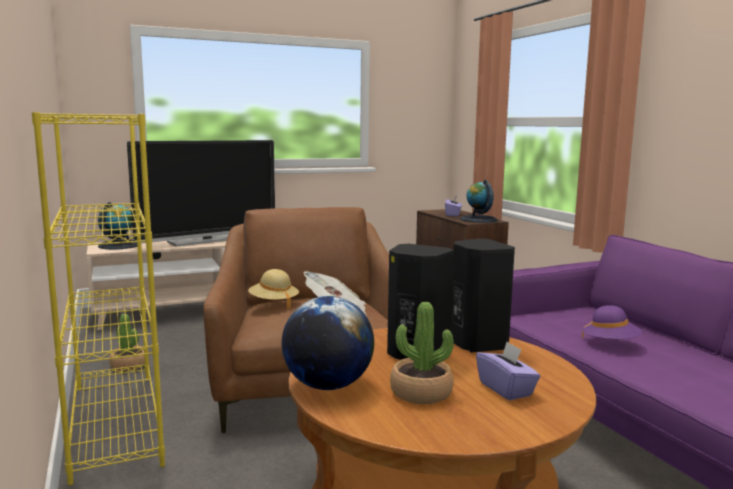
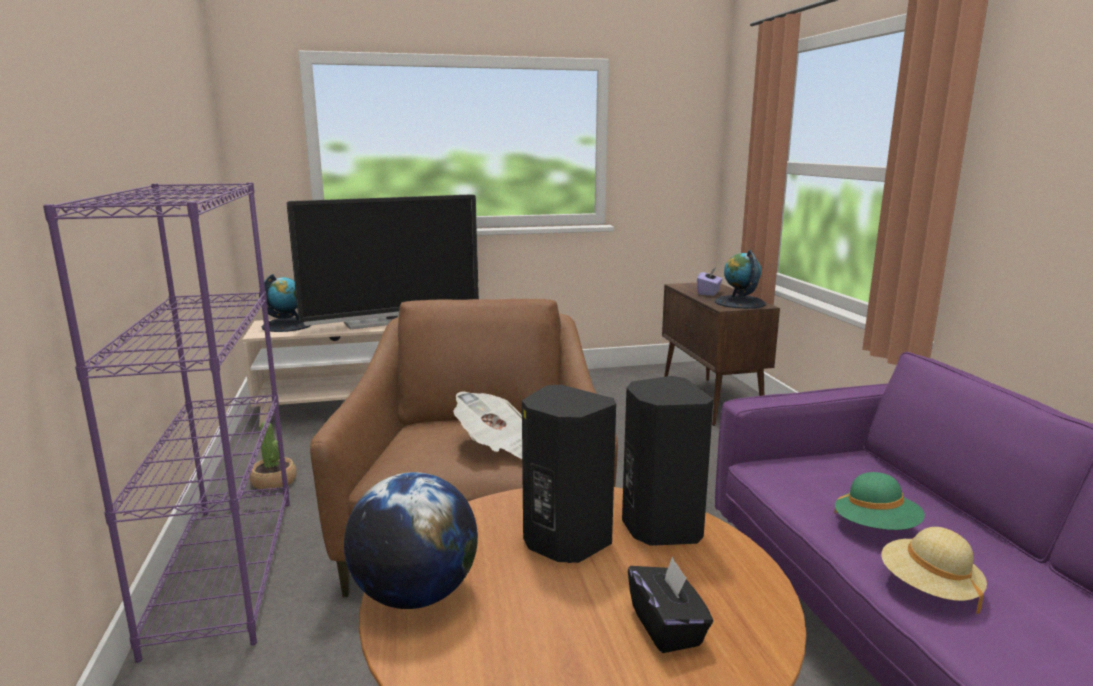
camera: 10 degrees right, 5 degrees up
(114, 422) = (225, 568): yellow bookcase -> purple bookcase
(273, 303) = (424, 428): beige hat -> beige hat (928, 588)
(421, 393) = (538, 623): potted plant -> none
(506, 389) = (667, 627): purple tissue box -> black tissue box
(610, 343) = (876, 528): purple hat -> green hat

